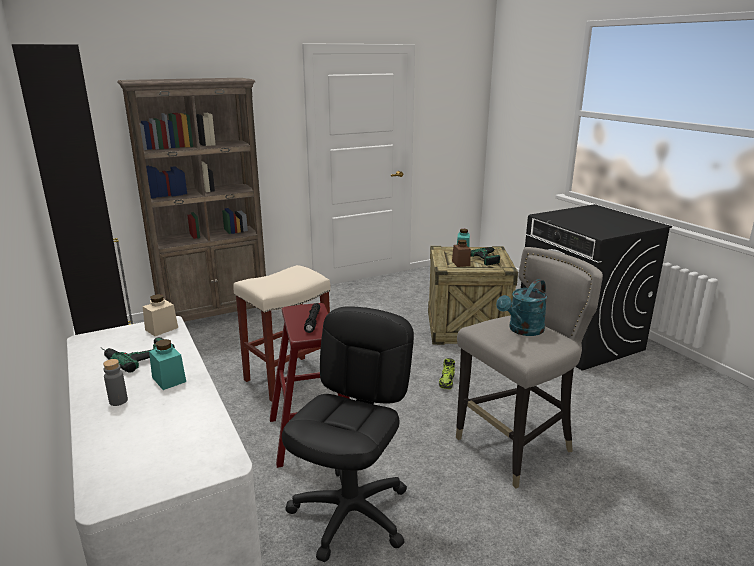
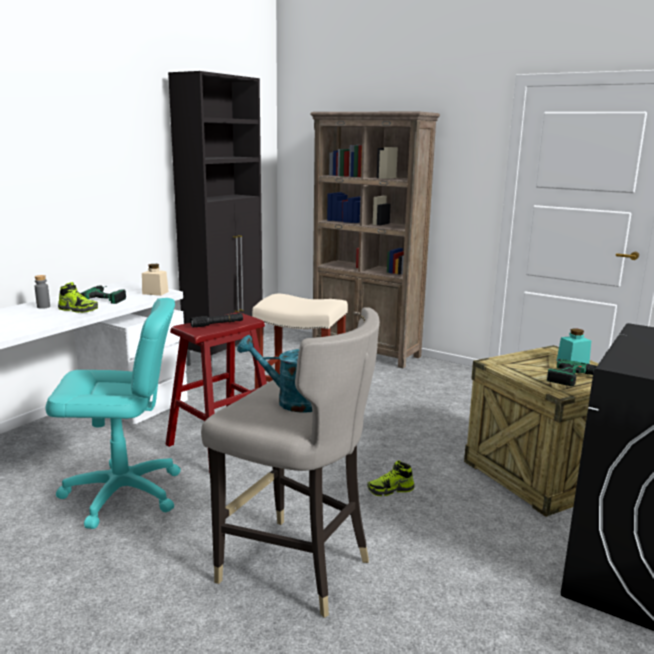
camera: 60 degrees right, 5 degrees down
(169, 379) = (78, 310): turquoise jar -> shoe
(351, 514) = (123, 494): black office chair -> turquoise office chair
(461, 263) = (526, 368): brown jar -> none

